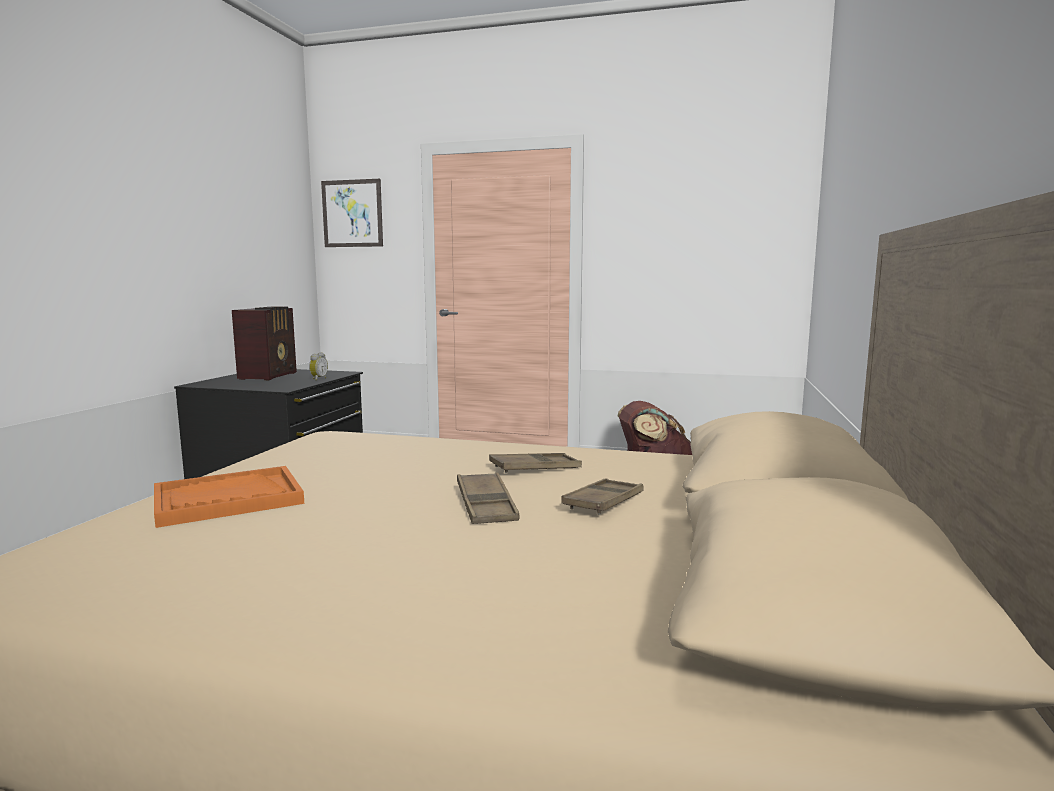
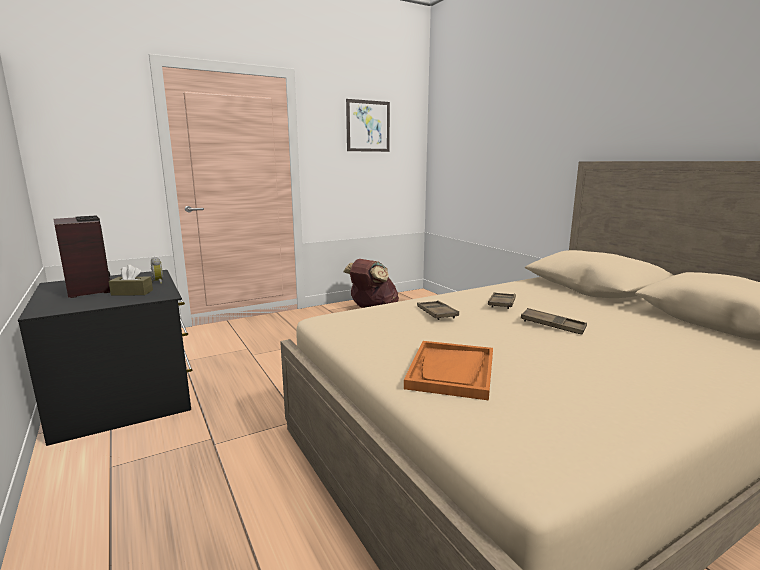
camera: 45 degrees left, 5 degrees up
(277, 383) = (132, 293): none -> brown tissue box
(352, 213) = (71, 114): picture -> picture (368, 126)
(604, 502) = (576, 309): brown tray -> brown tray (436, 313)

